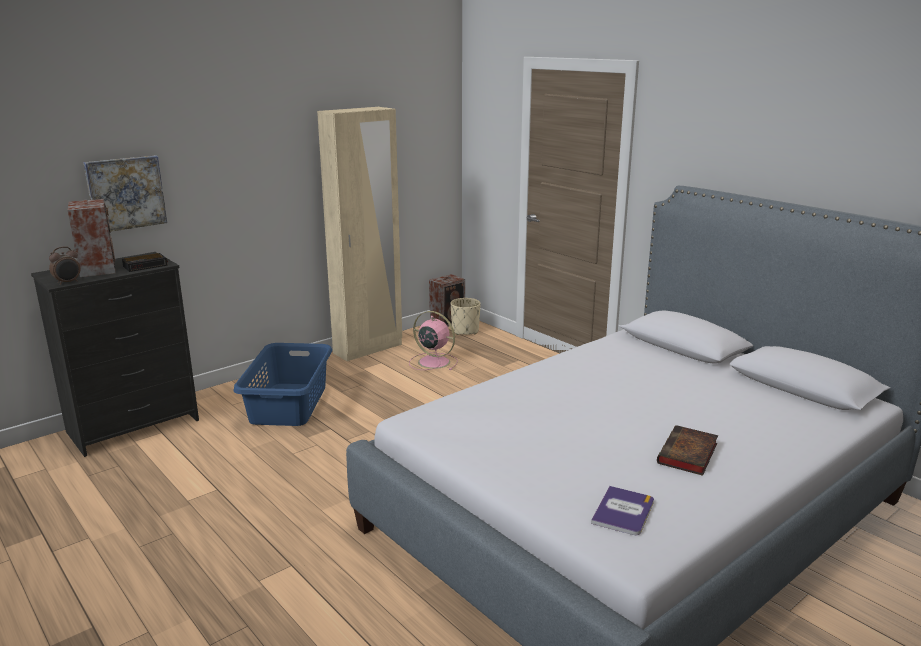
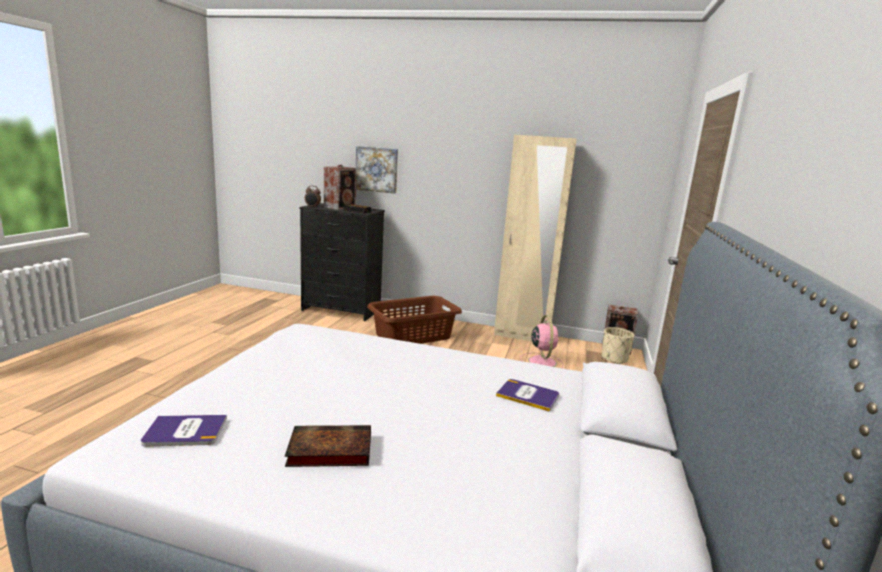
camera: 55 degrees right, 5 degrees down
(288, 404) = (412, 336): blue laundry basket -> brown laundry basket
(643, 363) = (528, 395): none -> book

